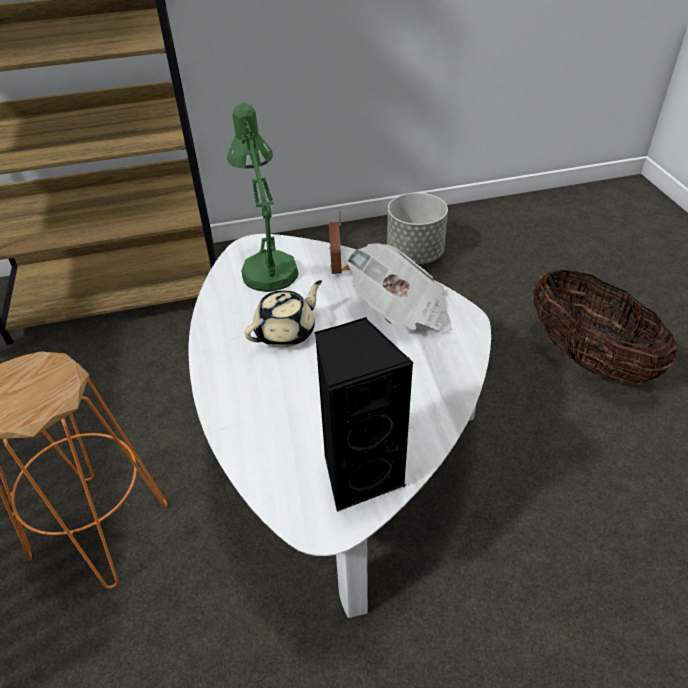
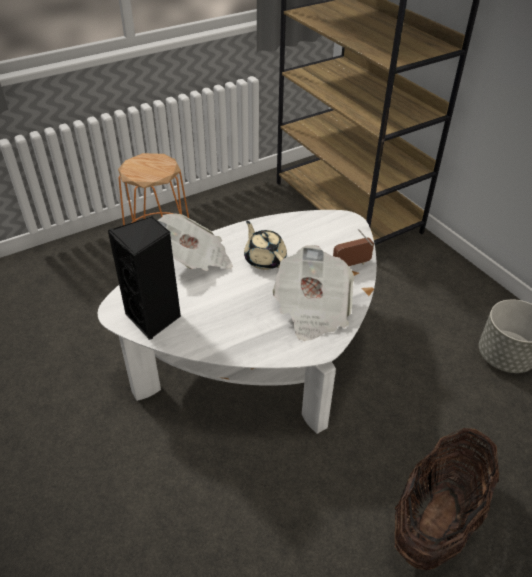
camera: 70 degrees right, 0 degrees up
(247, 405) = (195, 259): none -> newspaper
(267, 266) = (329, 233): green table lamp -> none
(286, 332) = (264, 259): beige teapot -> beige teapot turned 150 degrees counterclockwise

